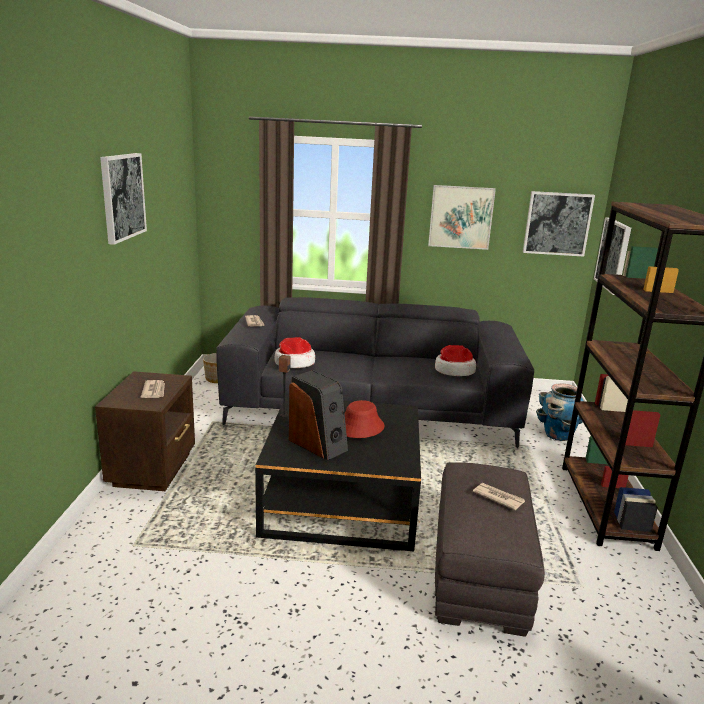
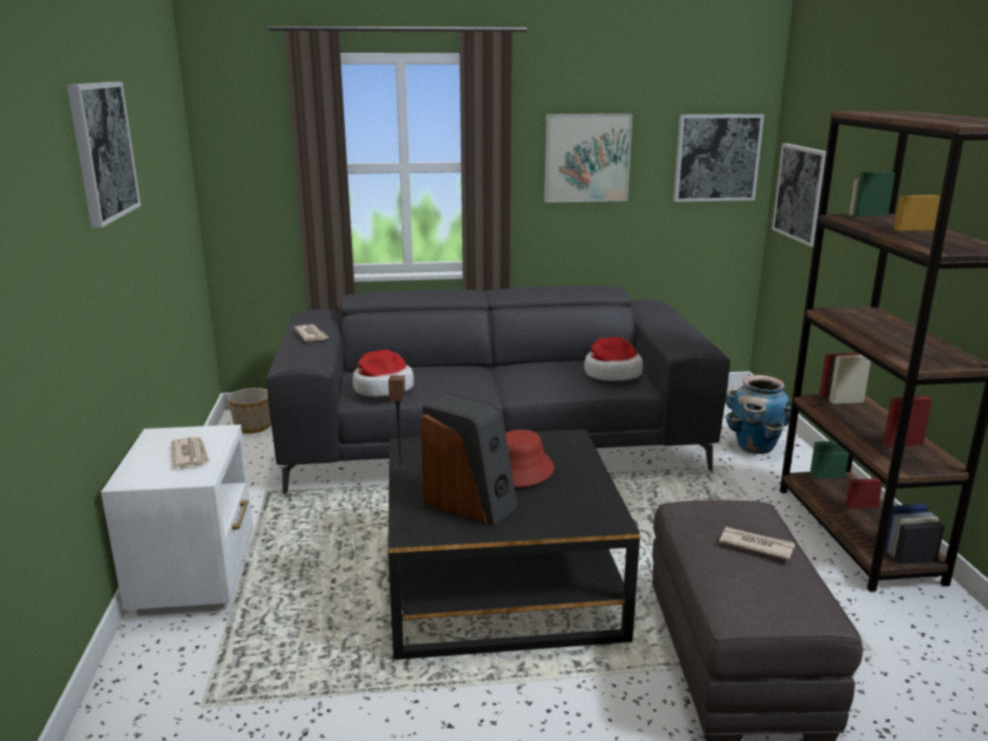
camera: 10 degrees left, 0 degrees up
(154, 469) = (198, 577): brown nightstand -> white nightstand

